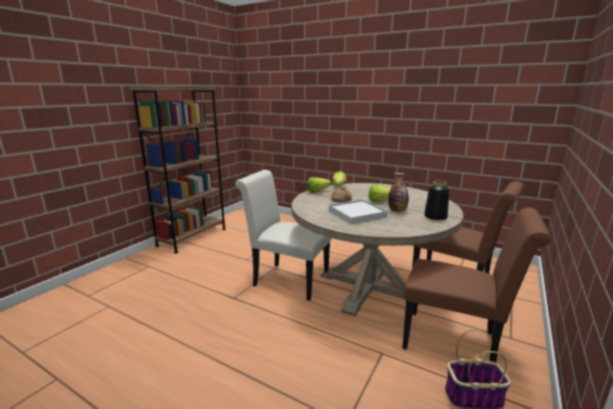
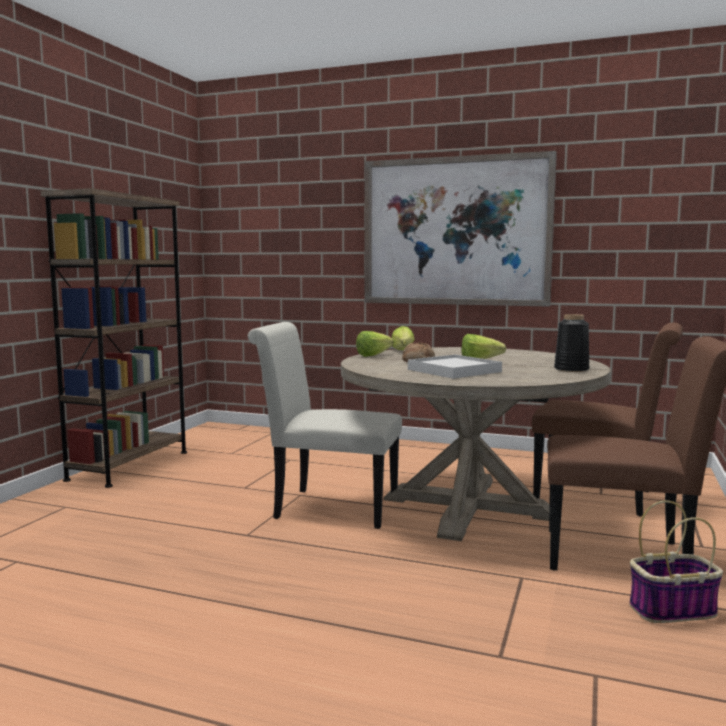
camera: 10 degrees left, 10 degrees down
(384, 105) = (456, 232): none -> picture
(397, 211) = (512, 367): bottle -> none

